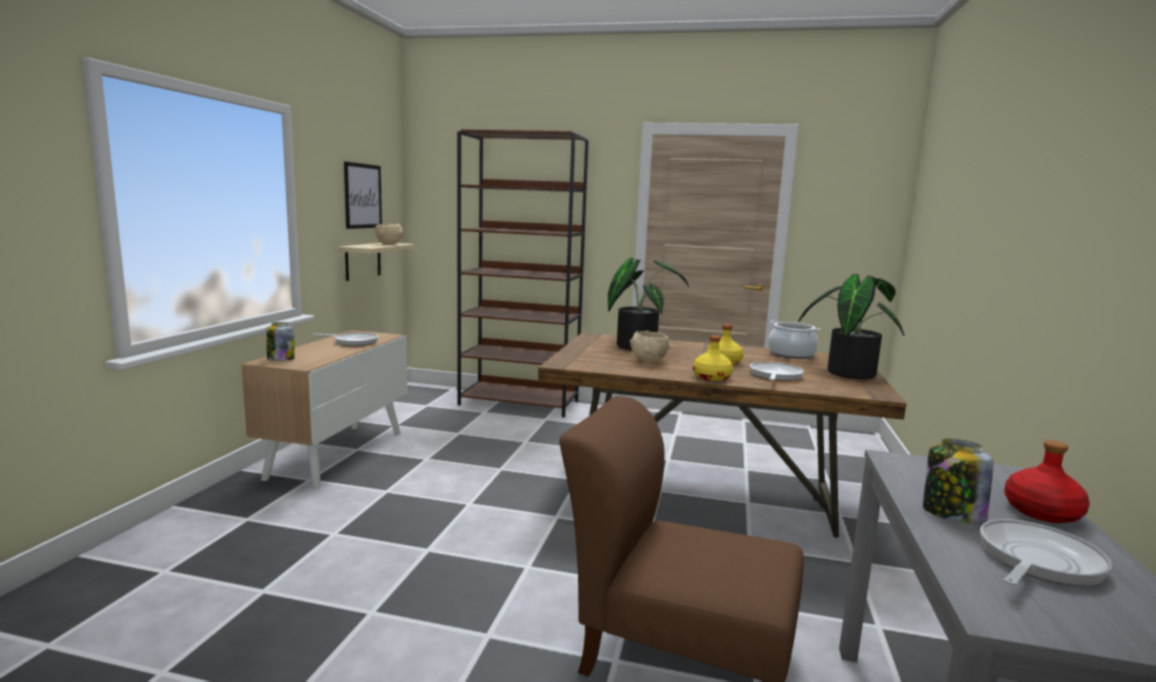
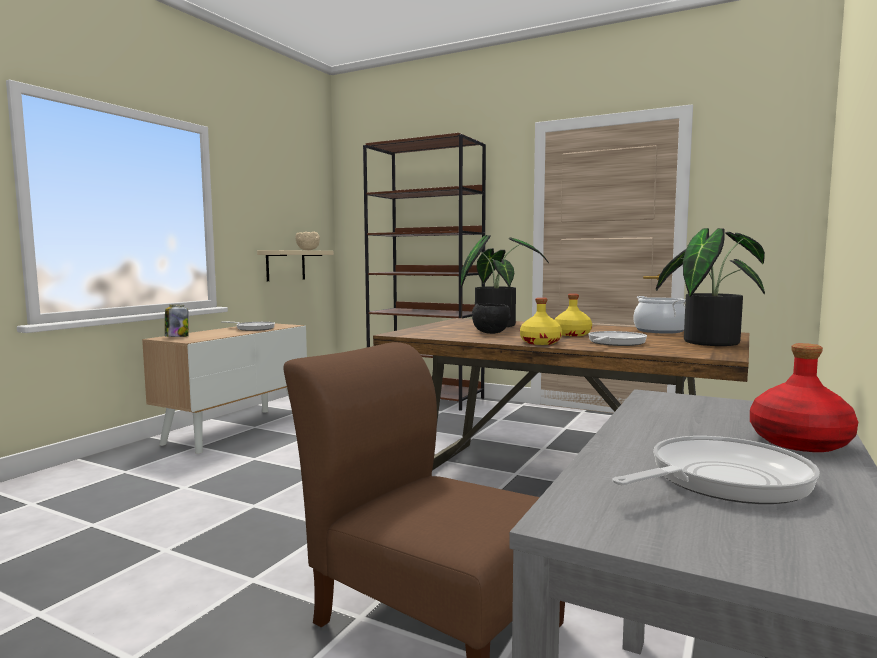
camera: 15 degrees right, 5 degrees down
(363, 196) = (285, 208): picture -> none
(648, 361) = (491, 333): beige bowl -> black bowl
(951, 514) = (663, 437): jar -> none

